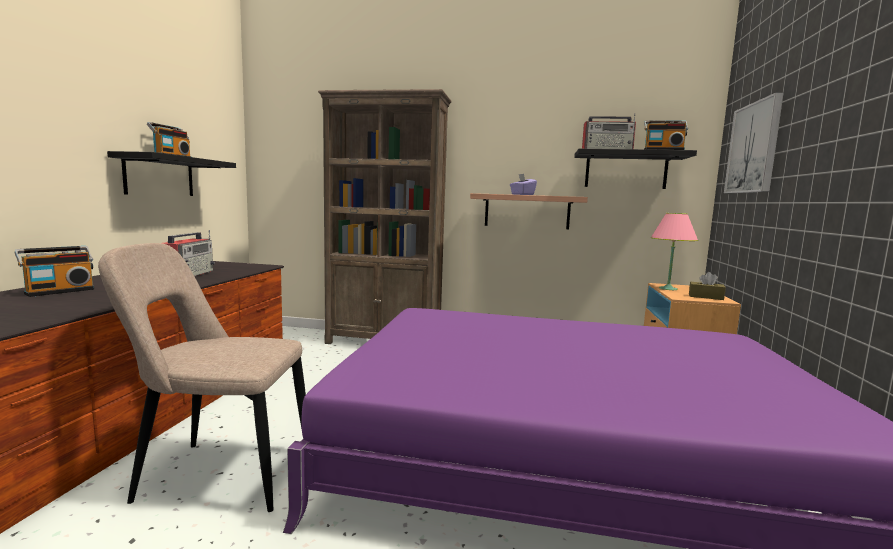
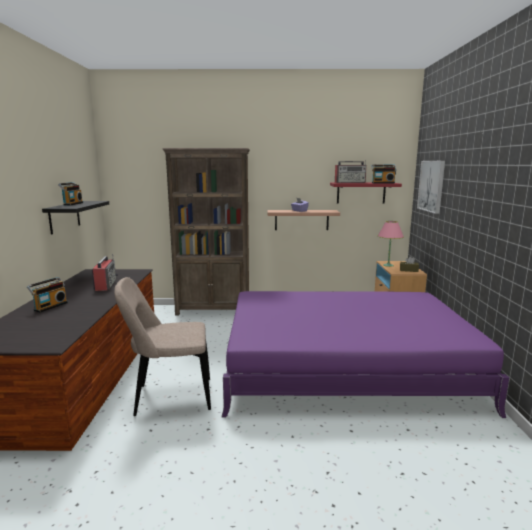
camera: 10 degrees left, 5 degrees up
(626, 171) = (361, 193): black shelf -> red shelf

